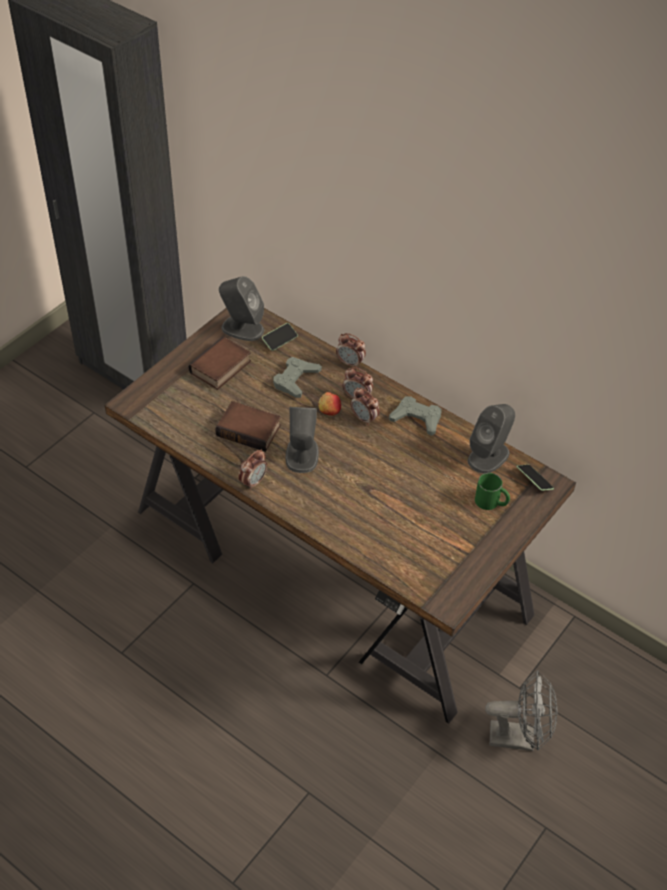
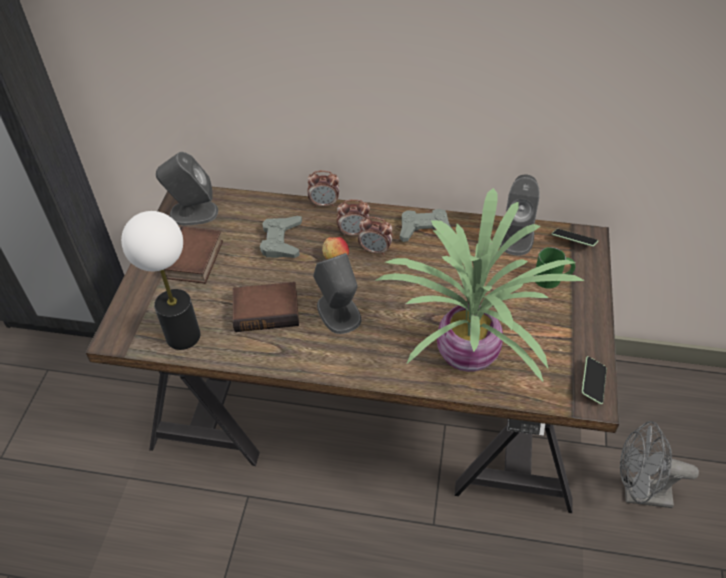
camera: 25 degrees left, 0 degrees up
(178, 422) = (183, 336): none -> table lamp
(253, 482) = (307, 364): alarm clock -> none
(280, 340) = (239, 210): phone -> phone (592, 384)
(380, 529) = (471, 354): none -> potted plant
(519, 737) = (638, 493): grey fan -> grey fan turned 150 degrees counterclockwise

